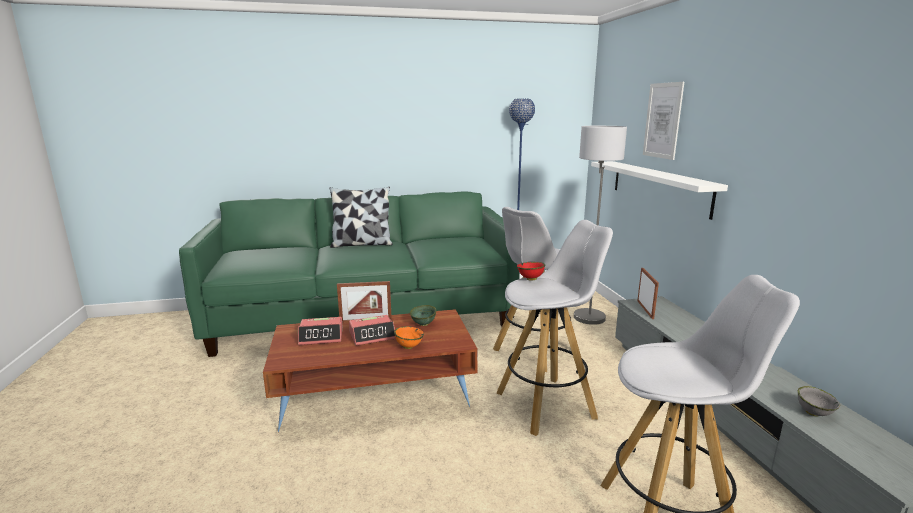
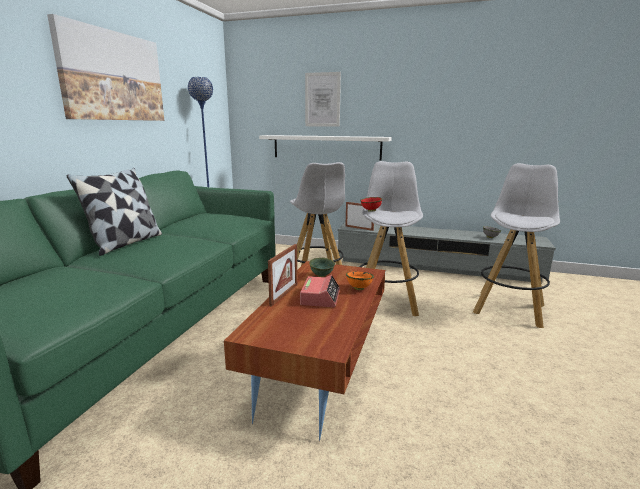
camera: 60 degrees left, 0 degrees up
(321, 336) = (292, 319): alarm clock -> none
(420, 108) = (113, 76): none -> picture
(588, 321) = (300, 258): grey floor lamp -> none

